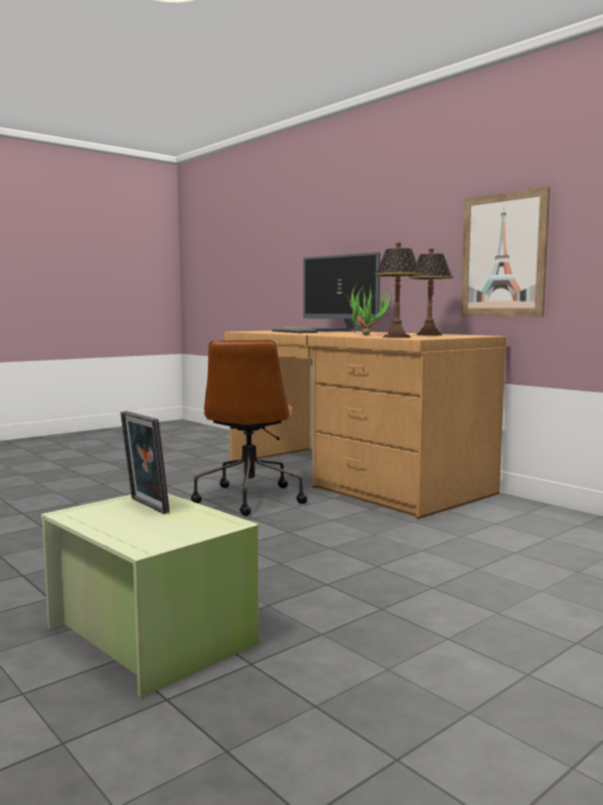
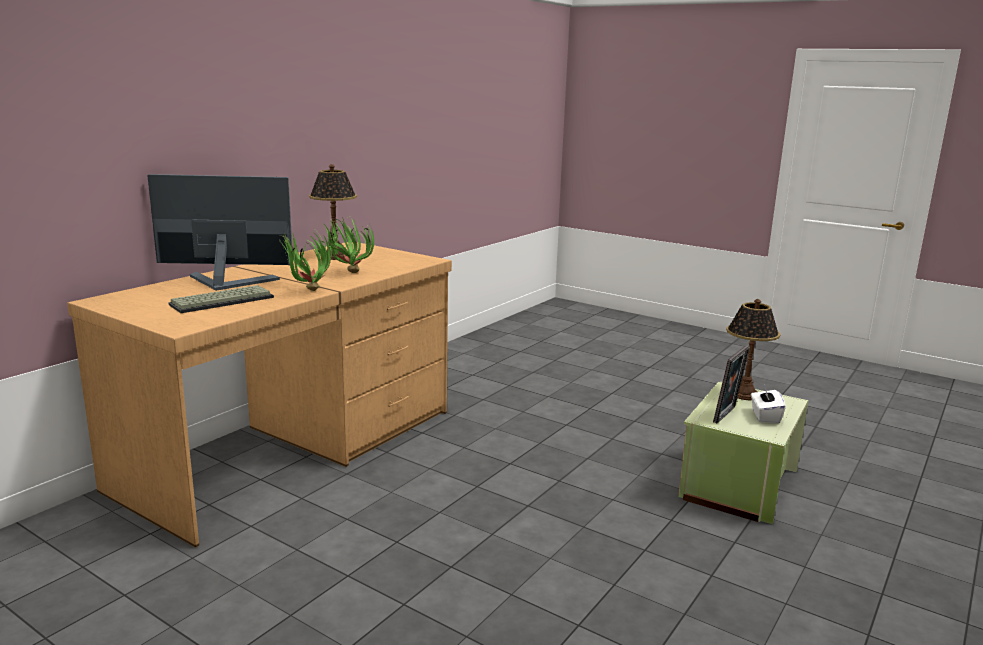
camera: 105 degrees left, 10 degrees up
(118, 521) = (765, 416): none -> white tissue box
(249, 498) = (402, 499): brown office chair -> none
(309, 333) = (306, 292): none -> potted plant
(341, 332) = (225, 283): monitor -> monitor turned 120 degrees counterclockwise
(396, 337) = (402, 264): table lamp -> table lamp (744, 394)
(503, 255) = (338, 164): picture -> none

